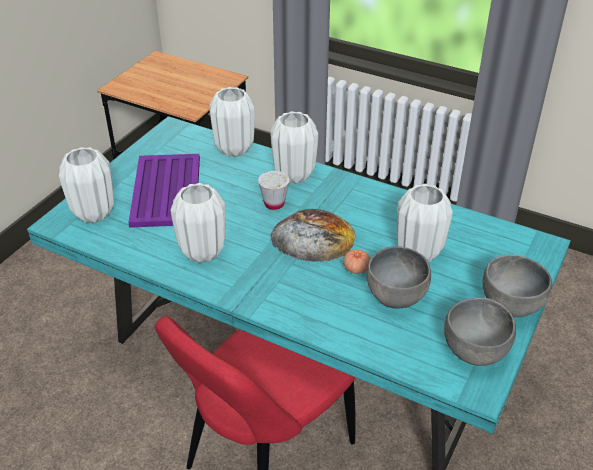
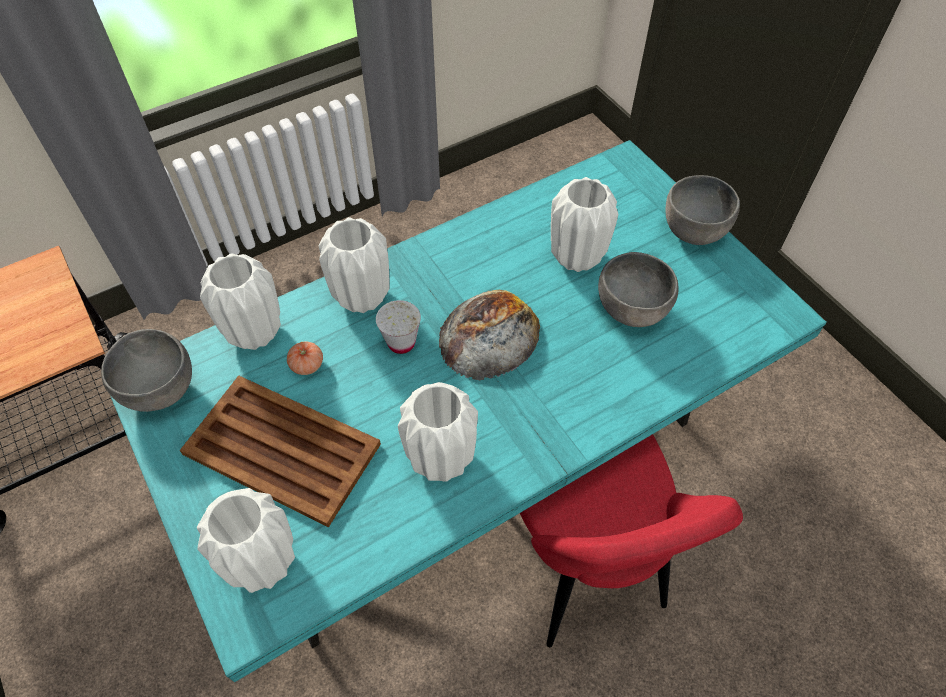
camera: 60 degrees left, 15 degrees up
(167, 190) = (280, 448): purple tray -> brown tray
(356, 268) = (567, 321): tomato -> tomato (307, 365)
(474, 351) = (738, 291): grey bowl -> grey bowl (160, 391)

